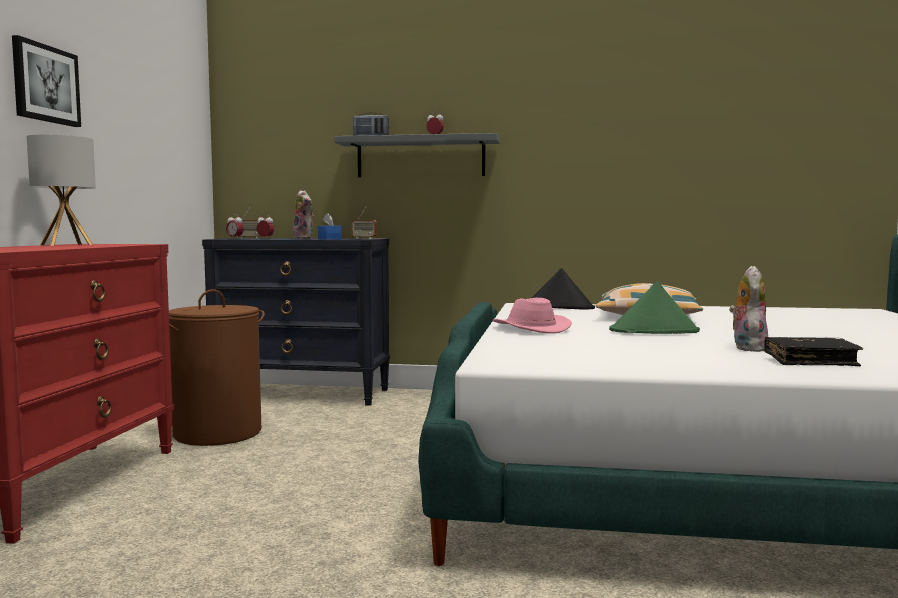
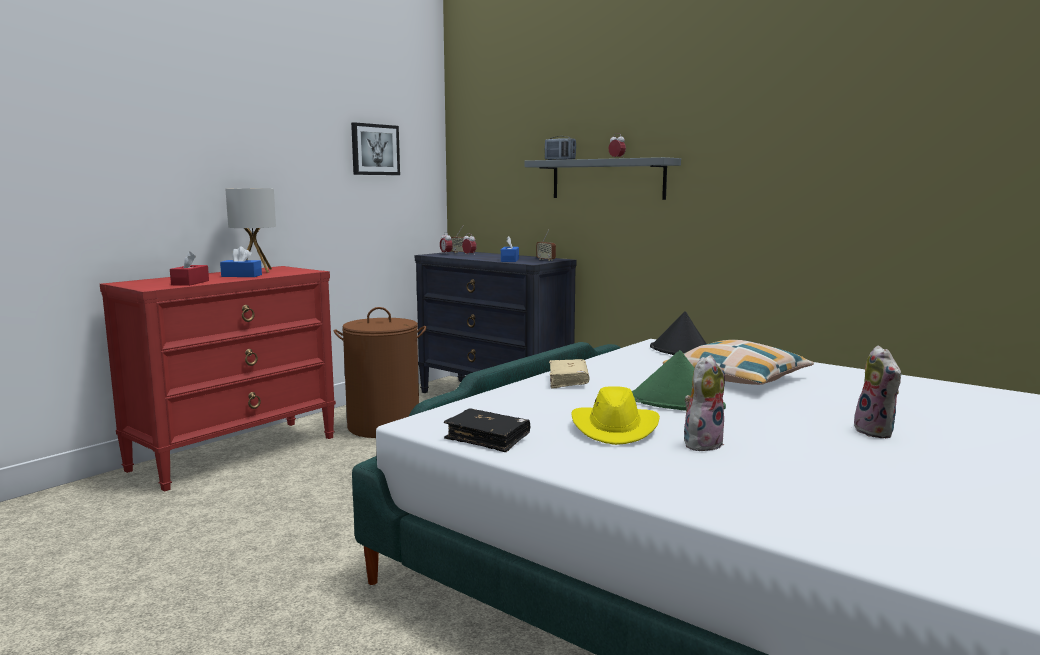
camera: 30 degrees right, 5 degrees up
(28, 249) = (190, 283): none -> red tissue box
(45, 84) = (254, 143): picture -> picture (375, 149)
(71, 246) = (241, 276): none -> blue tissue box
(305, 238) = (498, 257): plush toy -> plush toy (877, 432)
(529, 328) = (568, 381): pink hat -> beige book
(662, 348) = (615, 428): none -> yellow hat
(810, 361) = (711, 475): black book -> black book (487, 439)

